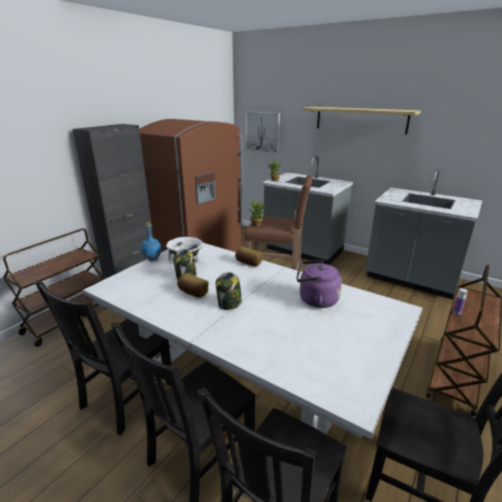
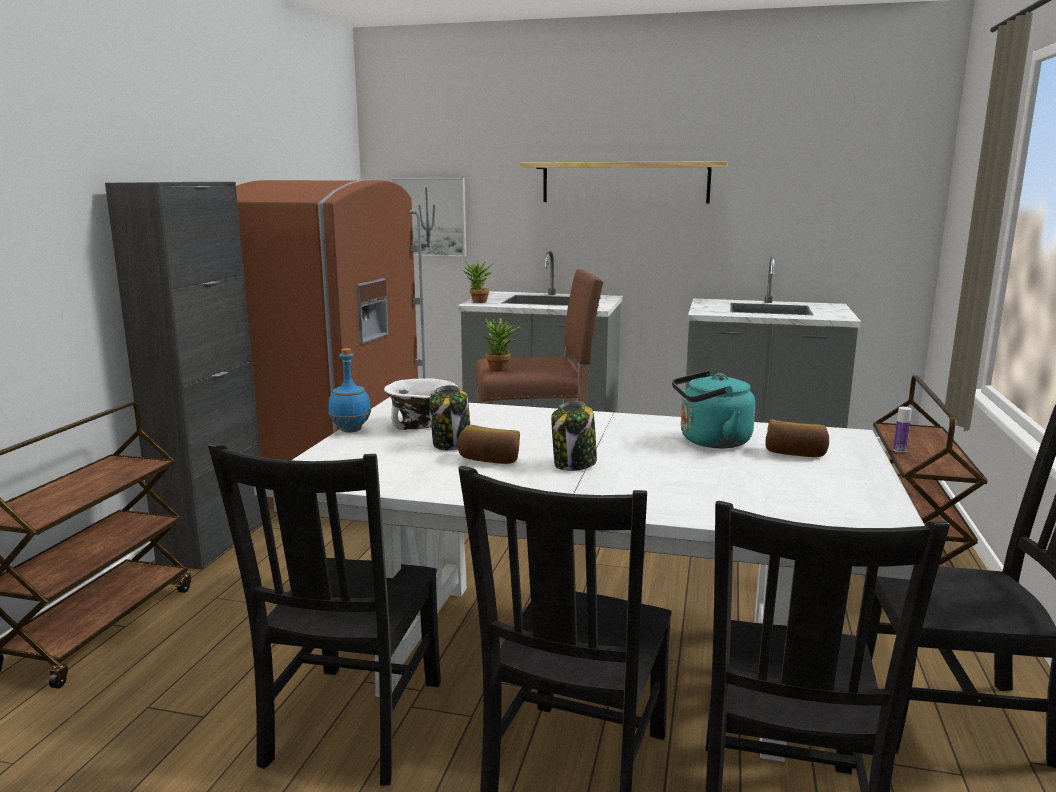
camera: 20 degrees left, 10 degrees down
(248, 263) = (545, 414): bread -> bread (795, 453)
(315, 300) = (710, 441): purple kettle -> turquoise kettle

